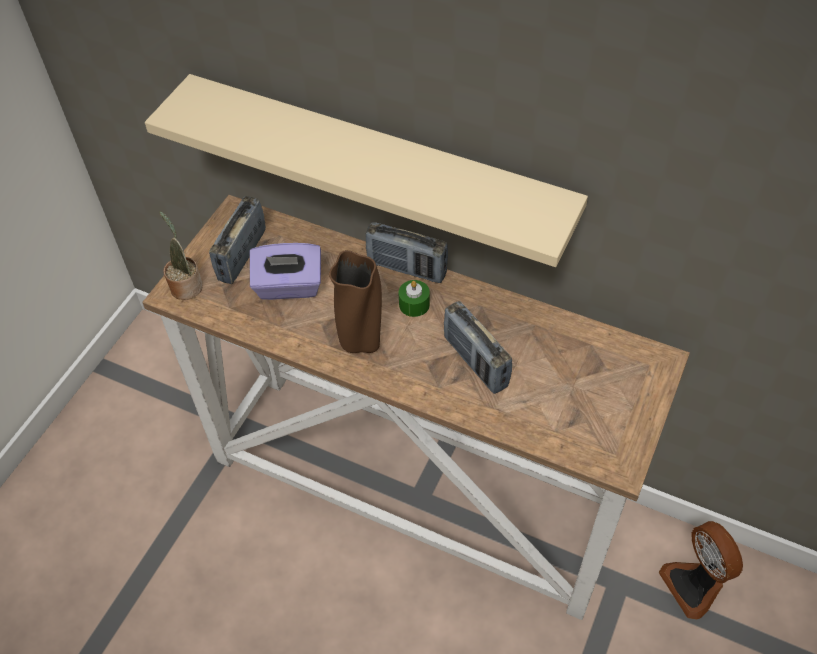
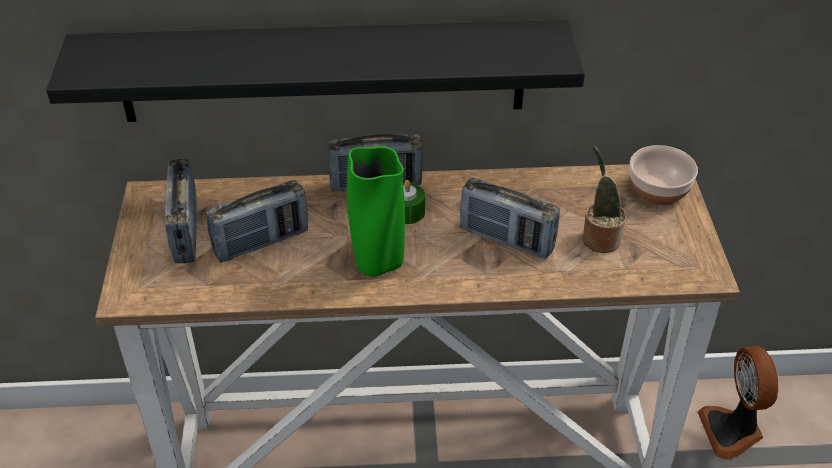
camera: 30 degrees left, 10 degrees down
(186, 285) = (139, 282): potted plant -> potted plant (599, 238)
(289, 287) = (261, 242): purple tissue box -> radio
(361, 342) = (378, 264): brown vase -> green vase
(378, 165) = (323, 71): beige shelf -> black shelf
(638, 370) = (657, 191): none -> bowl
(694, 585) = (732, 431): fan -> fan turned 45 degrees clockwise

